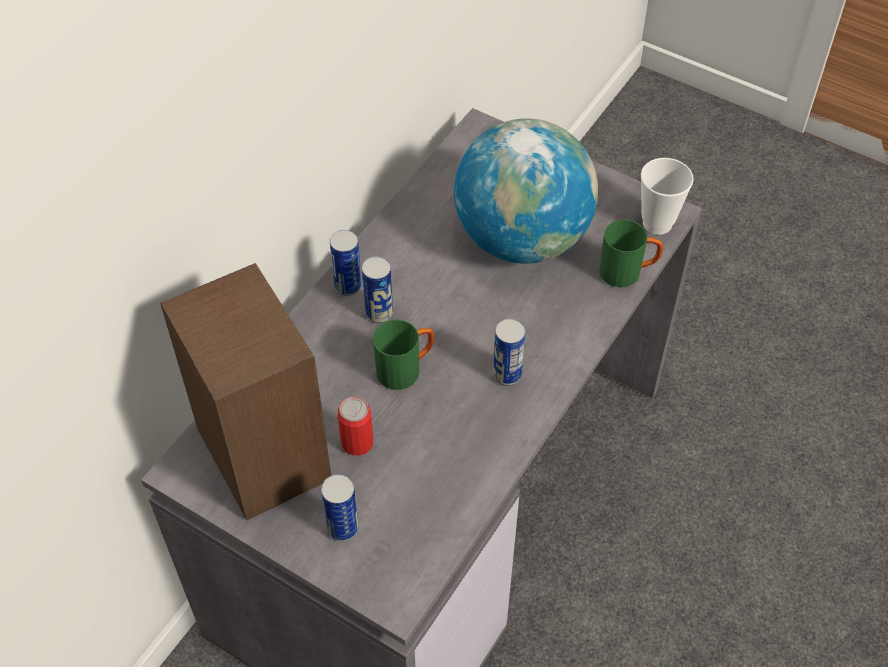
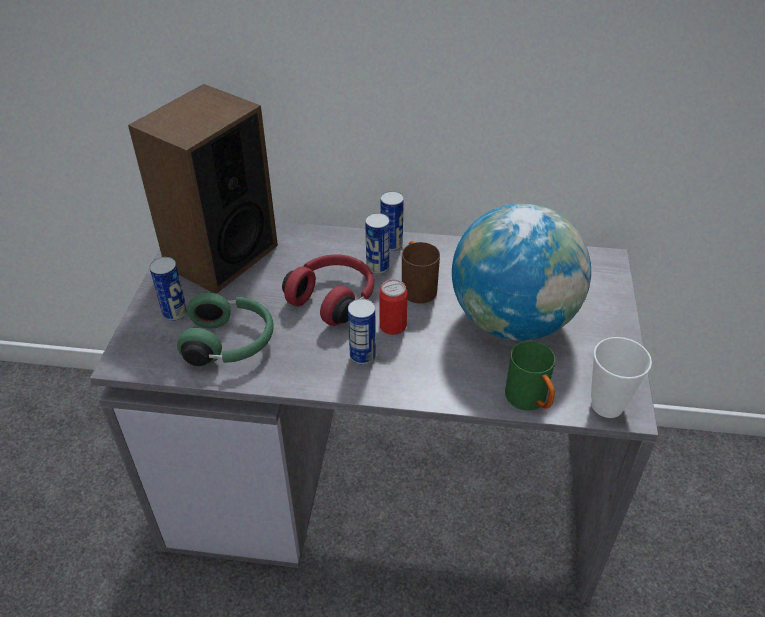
camera: 65 degrees right, 10 degrees down
(357, 442) = (253, 296): can -> can (393, 326)
(406, 369) = (333, 298): green mug -> red headphones
(424, 485) = (231, 343): none -> green headphones
(430, 292) = (416, 287): none -> brown mug

